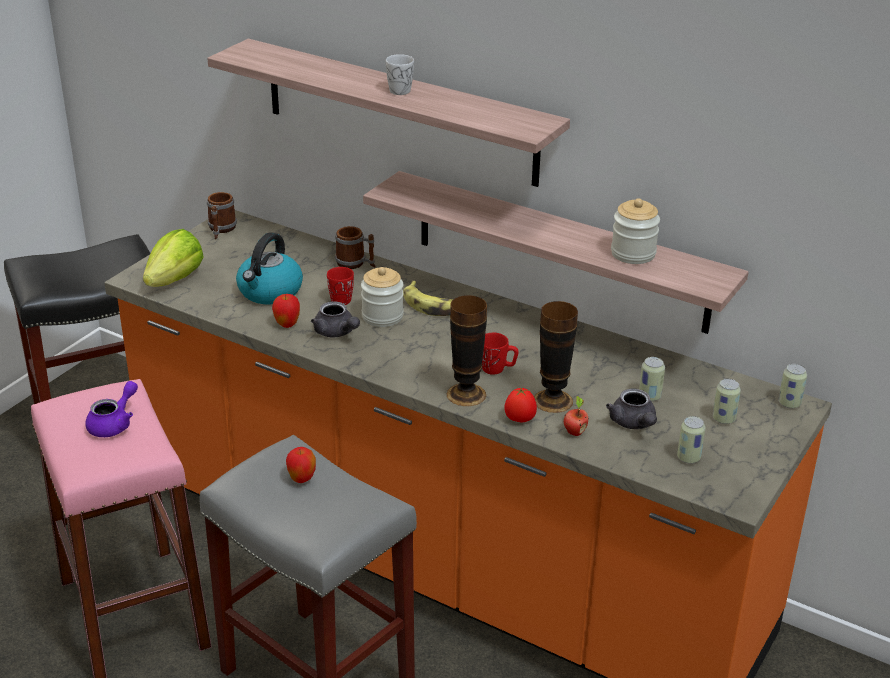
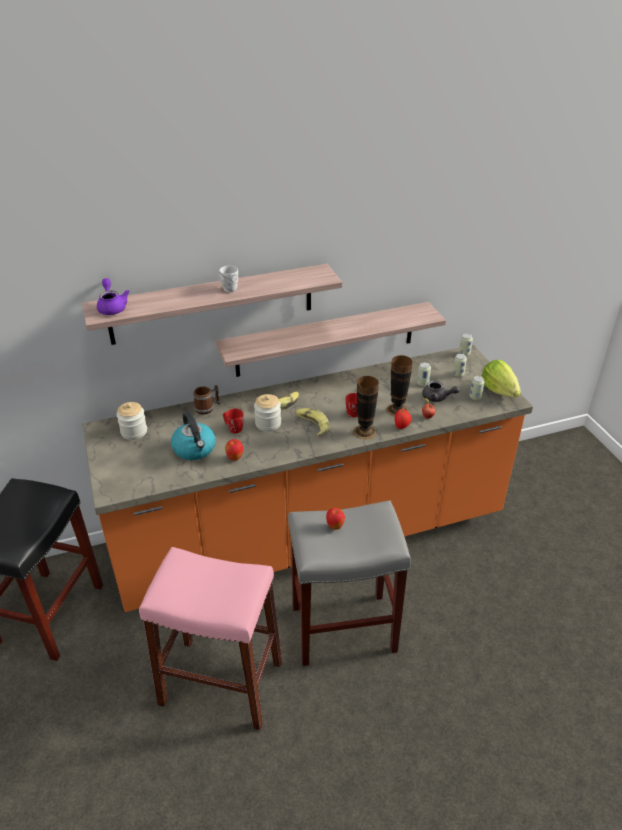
camera: 50 degrees left, 5 degrees up
(114, 424) = (205, 577): purple teapot -> purple teapot (112, 307)
(175, 279) = (133, 478): lettuce -> lettuce (499, 390)
(221, 230) = (105, 436): mug -> none
(336, 333) = (264, 445): grey teapot -> none
(424, 348) = (312, 424): none -> banana
(633, 254) = (382, 319): jar -> jar (134, 432)

